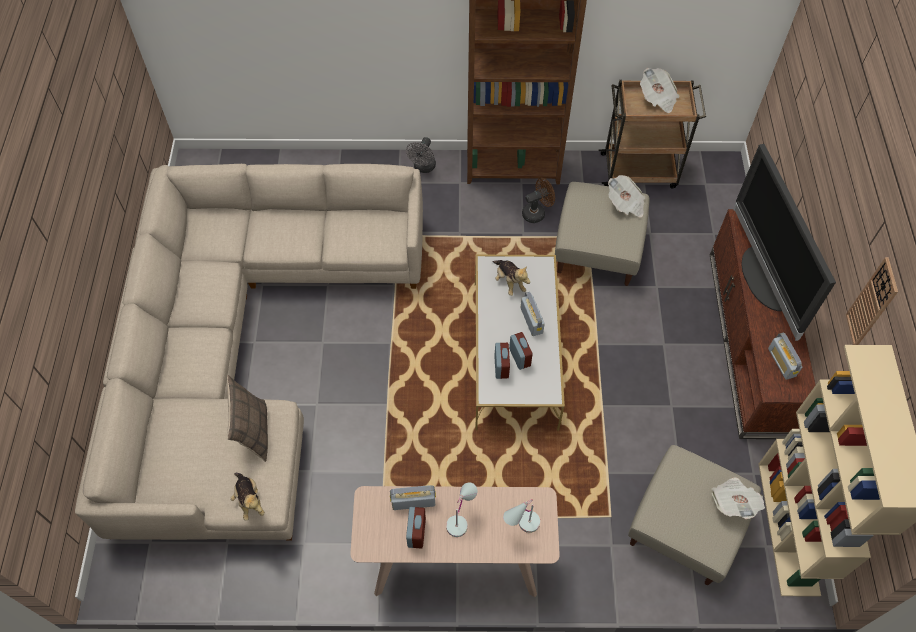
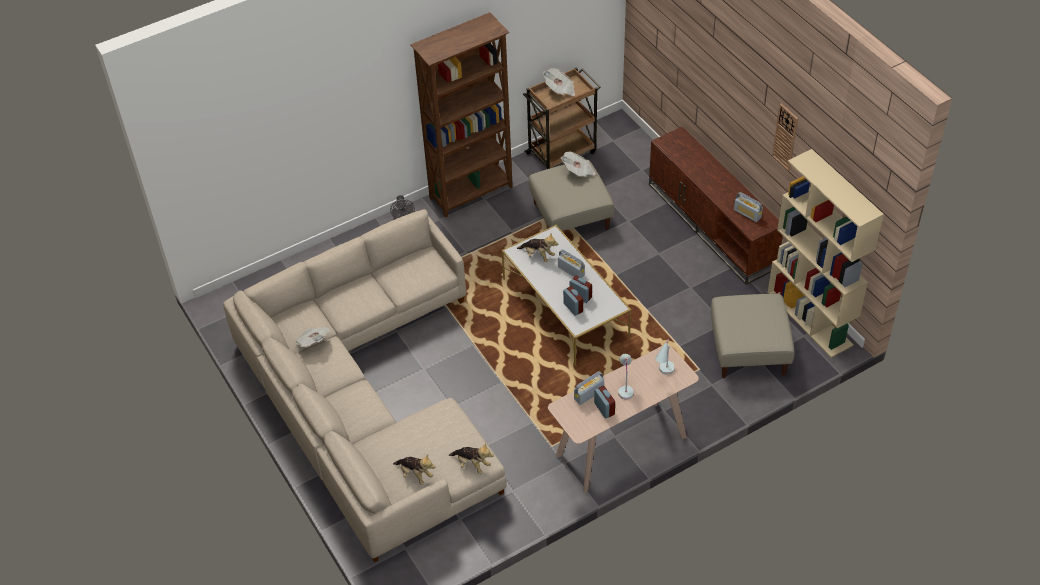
camera: 30 degrees left, 10 degrees down
(183, 476) = (415, 474): none -> plush toy
(253, 432) = (439, 427): pillow -> none
(537, 212) = (510, 213): brown fan -> none
(734, 502) = (772, 309): newspaper -> newspaper (313, 341)
(764, 279) = (703, 171): television -> none

